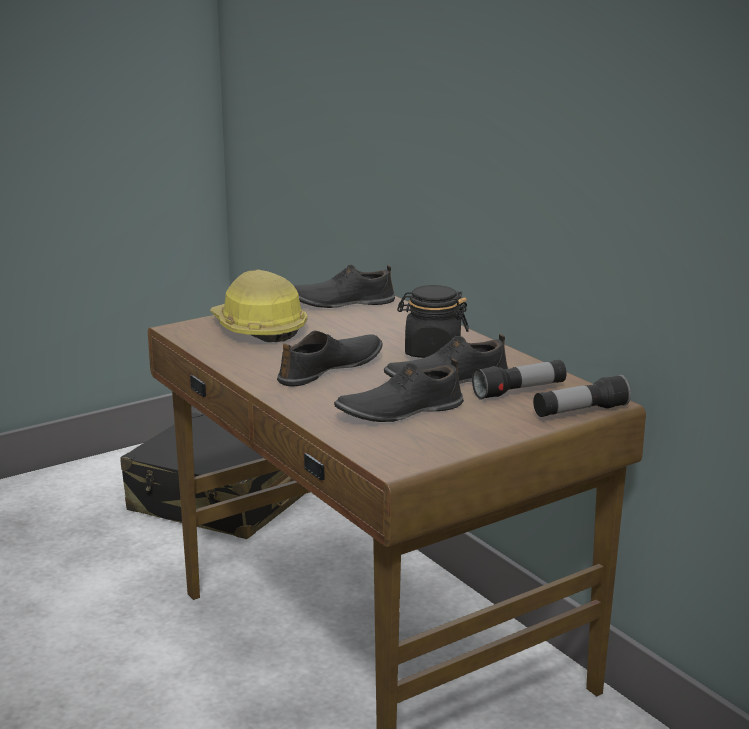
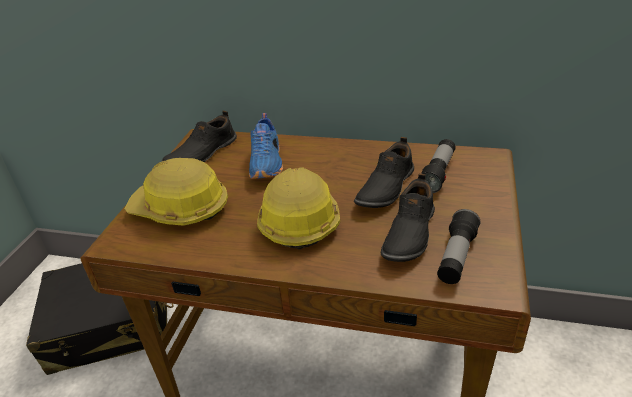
camera: 40 degrees left, 15 degrees up
(331, 369) = (299, 220): black shoe -> hard hat
(382, 328) = (267, 163): none -> blue shoe
(432, 352) = (333, 167): black jar -> none
(580, 412) = (494, 171): flashlight -> flashlight (456, 256)

